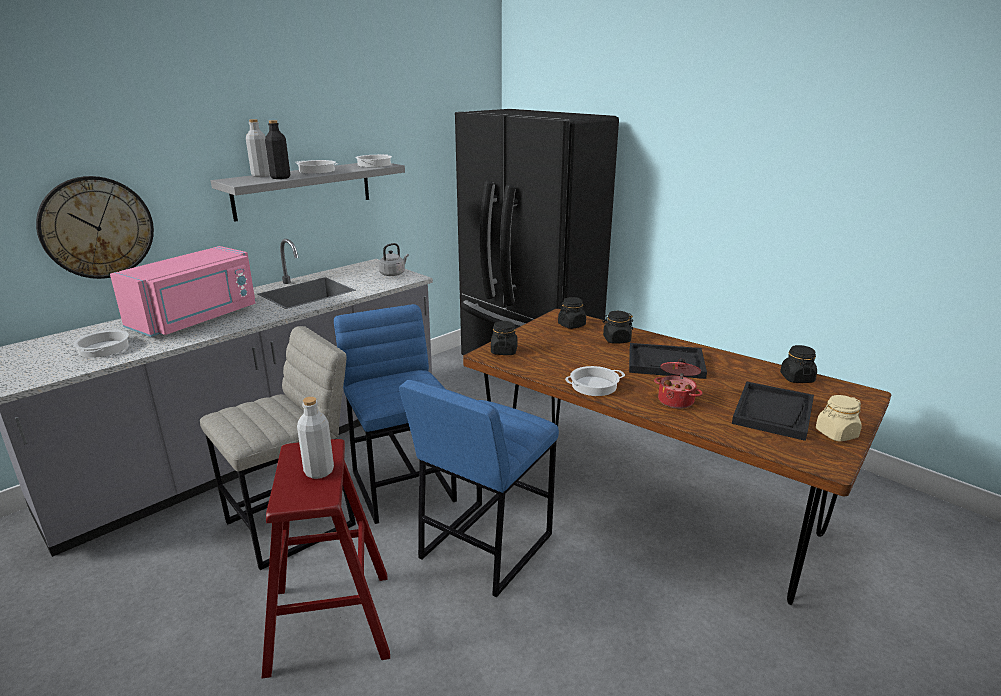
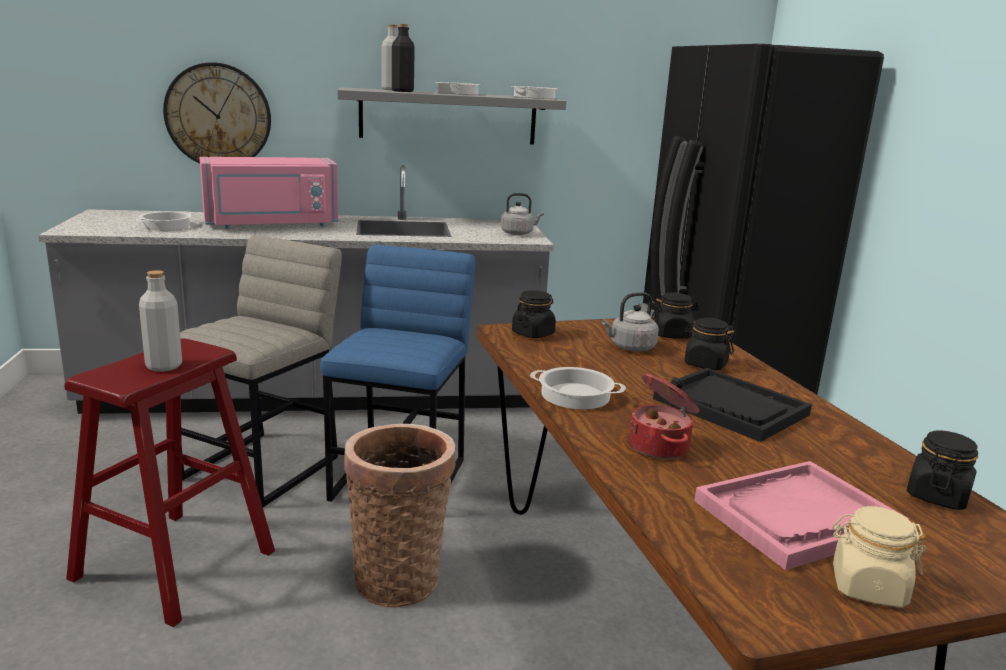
camera: 35 degrees right, 5 degrees down
(294, 522) = (263, 466): grey chair -> grey chair turned 60 degrees counterclockwise
(484, 548) = (398, 577): blue chair -> basket
(567, 342) = (630, 348): none -> grey kettle
(773, 412) = (797, 517): black tray -> pink tray

